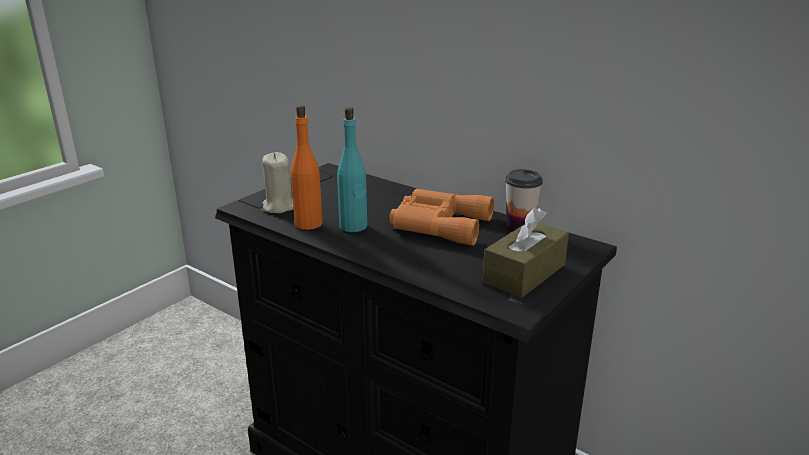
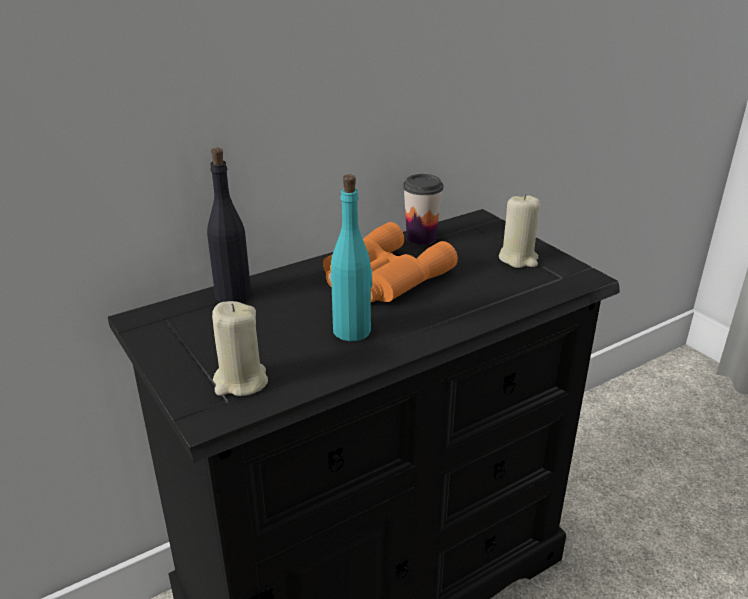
camera: 70 degrees left, 5 degrees up
(308, 223) = (319, 364): orange bottle -> none
(374, 185) = (233, 295): none -> black bottle
(524, 273) = (518, 258): brown tissue box -> beige candle

